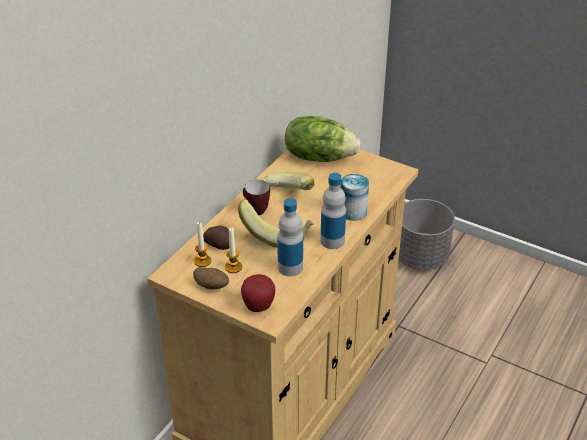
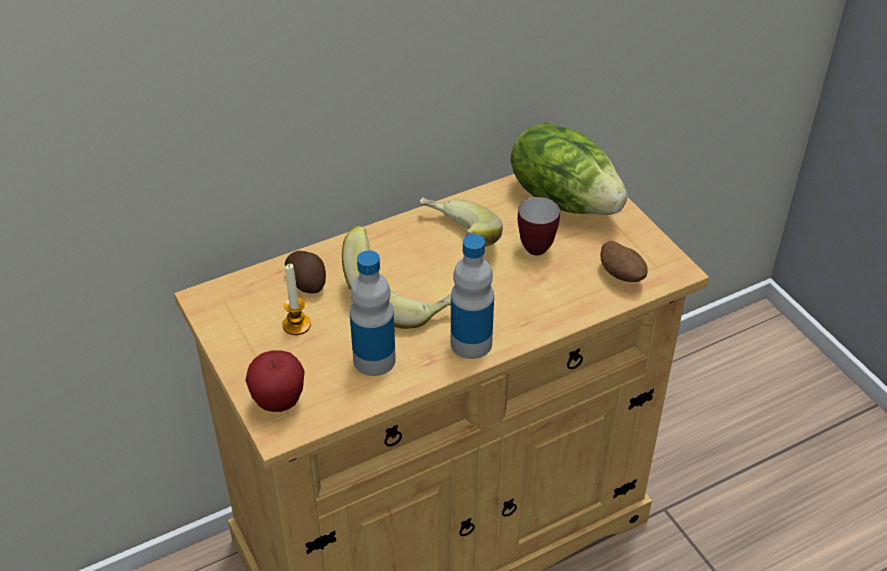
camera: 30 degrees right, 5 degrees up
(202, 261) = (263, 298): candle -> none
(212, 286) = (243, 342): potato -> potato (621, 276)
(255, 210) = (400, 248): mug -> mug (533, 244)
(353, 211) = (542, 308): can -> none
(420, 257) = (775, 414): grey planter -> none

